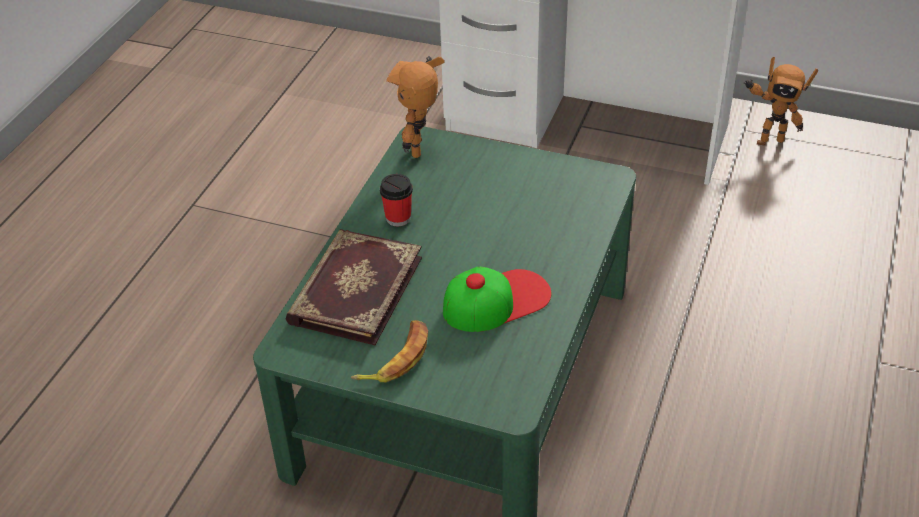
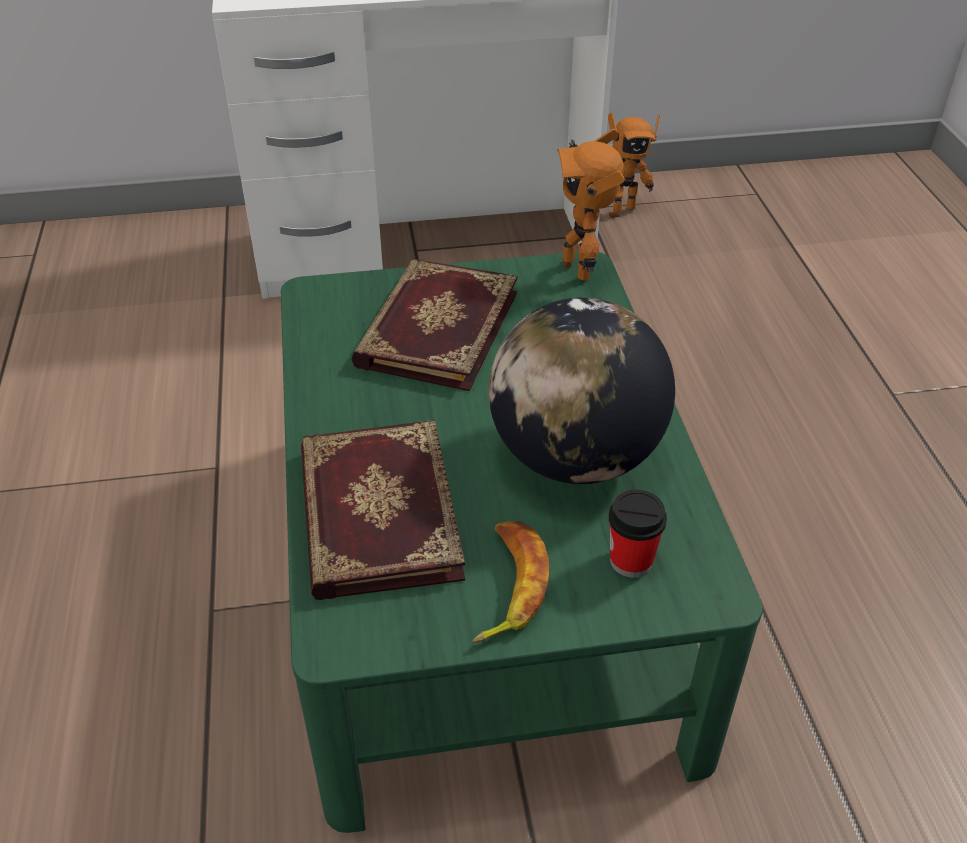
camera: 30 degrees left, 0 degrees up
(398, 218) = (363, 397): cup -> cup (631, 561)
(422, 149) = (329, 303): toy robot -> toy robot (580, 269)
(476, 188) = (435, 328): none -> book
(496, 300) = (575, 457): cap -> globe

